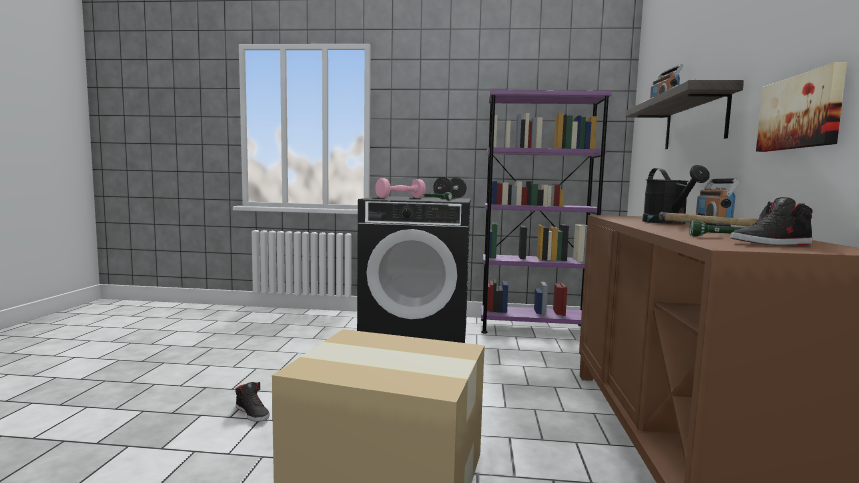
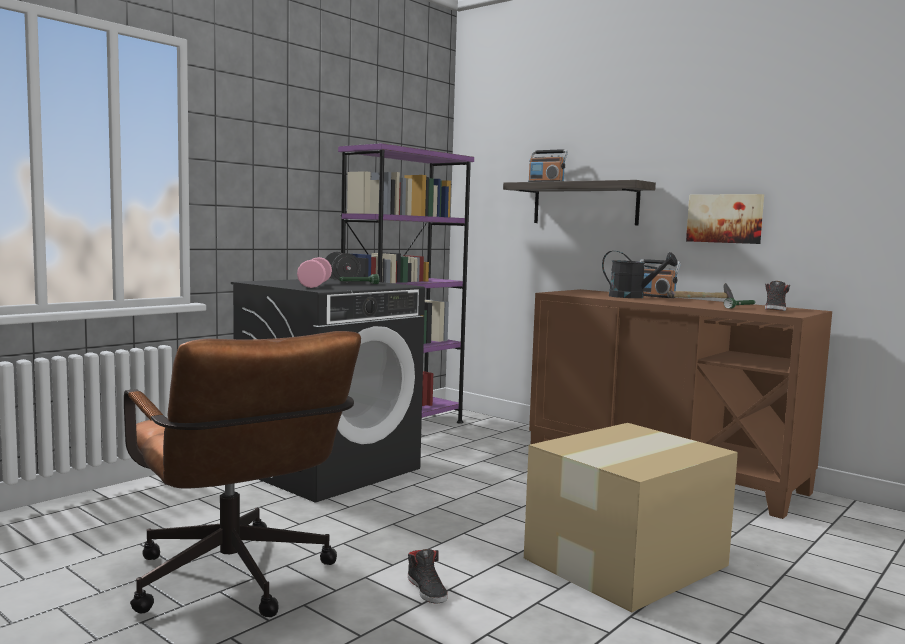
camera: 55 degrees left, 0 degrees up
(221, 365) = (237, 583): none -> brown office chair
(252, 413) = (427, 590): black shoe -> black shoe turned 75 degrees clockwise

